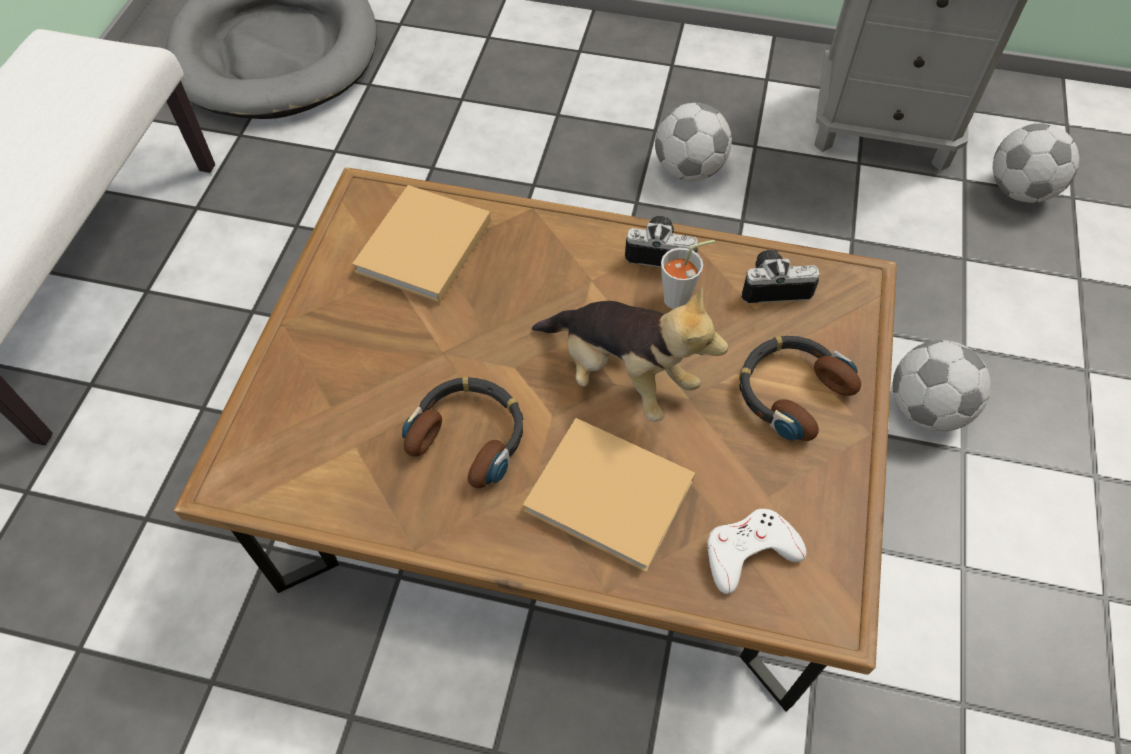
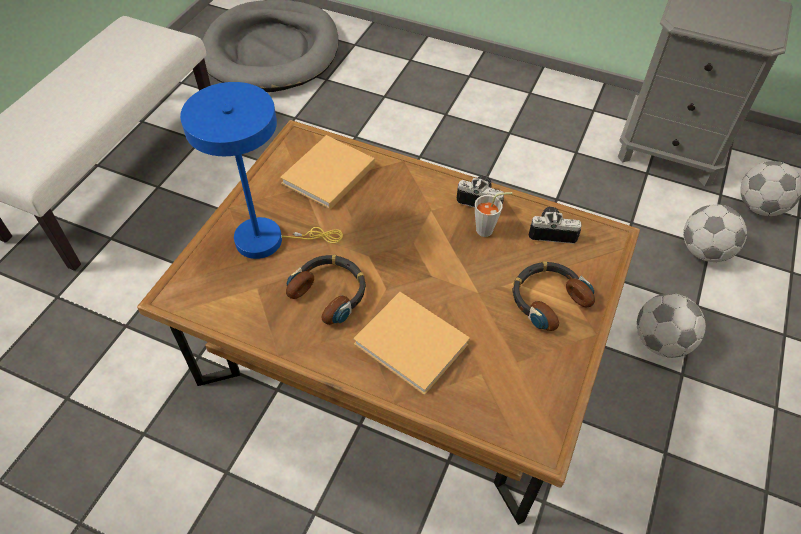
camera: 10 degrees right, 5 degrees down
(355, 366) = (268, 239): none -> blue table lamp
(621, 375) = (436, 271): plush toy -> none
(688, 170) = (526, 161): football -> football (704, 251)
(749, 552) = (495, 394): white game controller -> none

